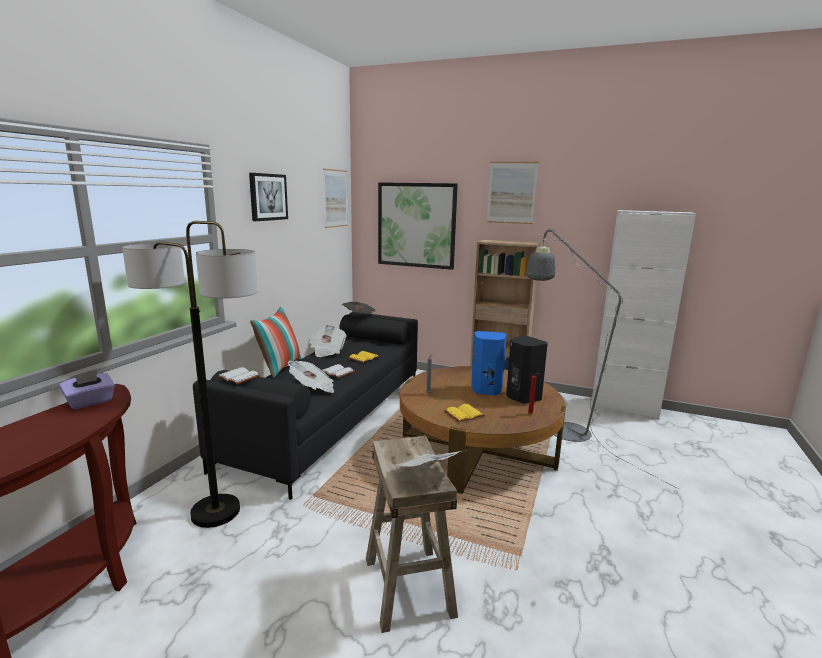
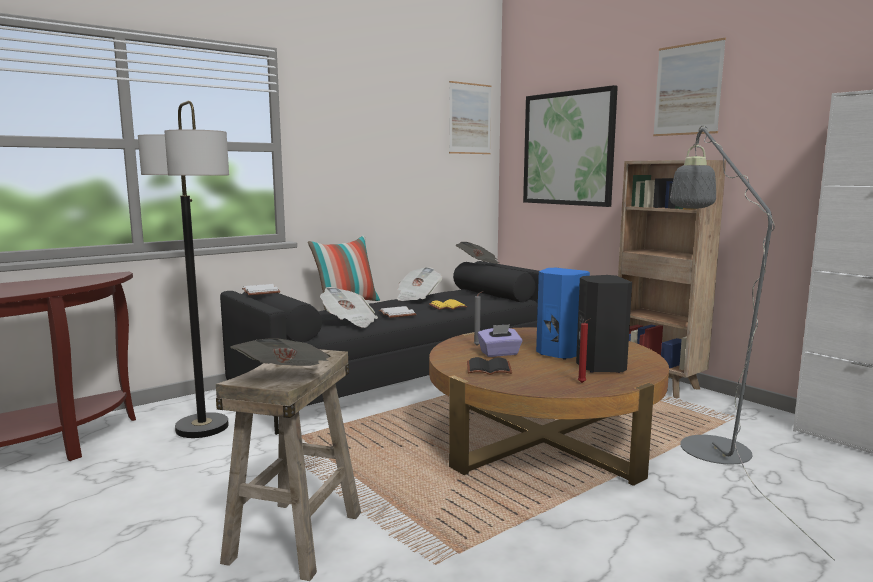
camera: 30 degrees right, 5 degrees down
(90, 402) = (88, 277): purple tissue box -> purple tissue box (499, 353)
(268, 197) = (358, 109): picture -> none
(464, 414) = (489, 368): yellow book -> black book

